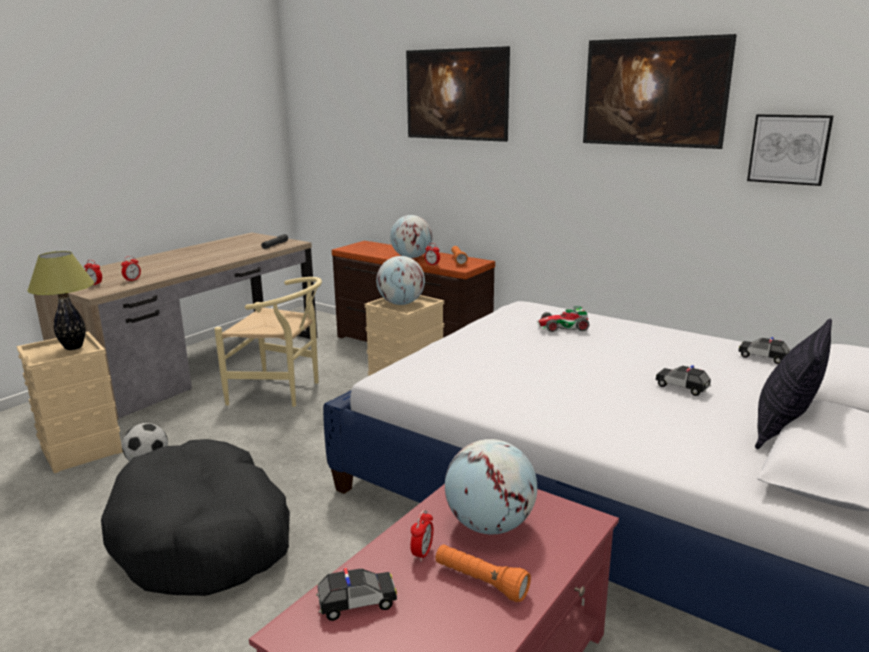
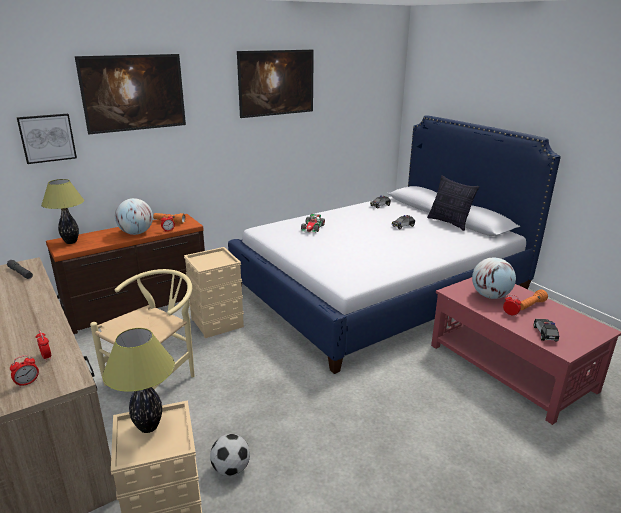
camera: 70 degrees left, 5 degrees up
(204, 537) = (362, 438): black dog bed -> none
(367, 246) = (71, 242): none -> table lamp
(401, 303) = (207, 261): globe -> none
(789, 149) = (338, 107): picture -> picture (47, 138)

